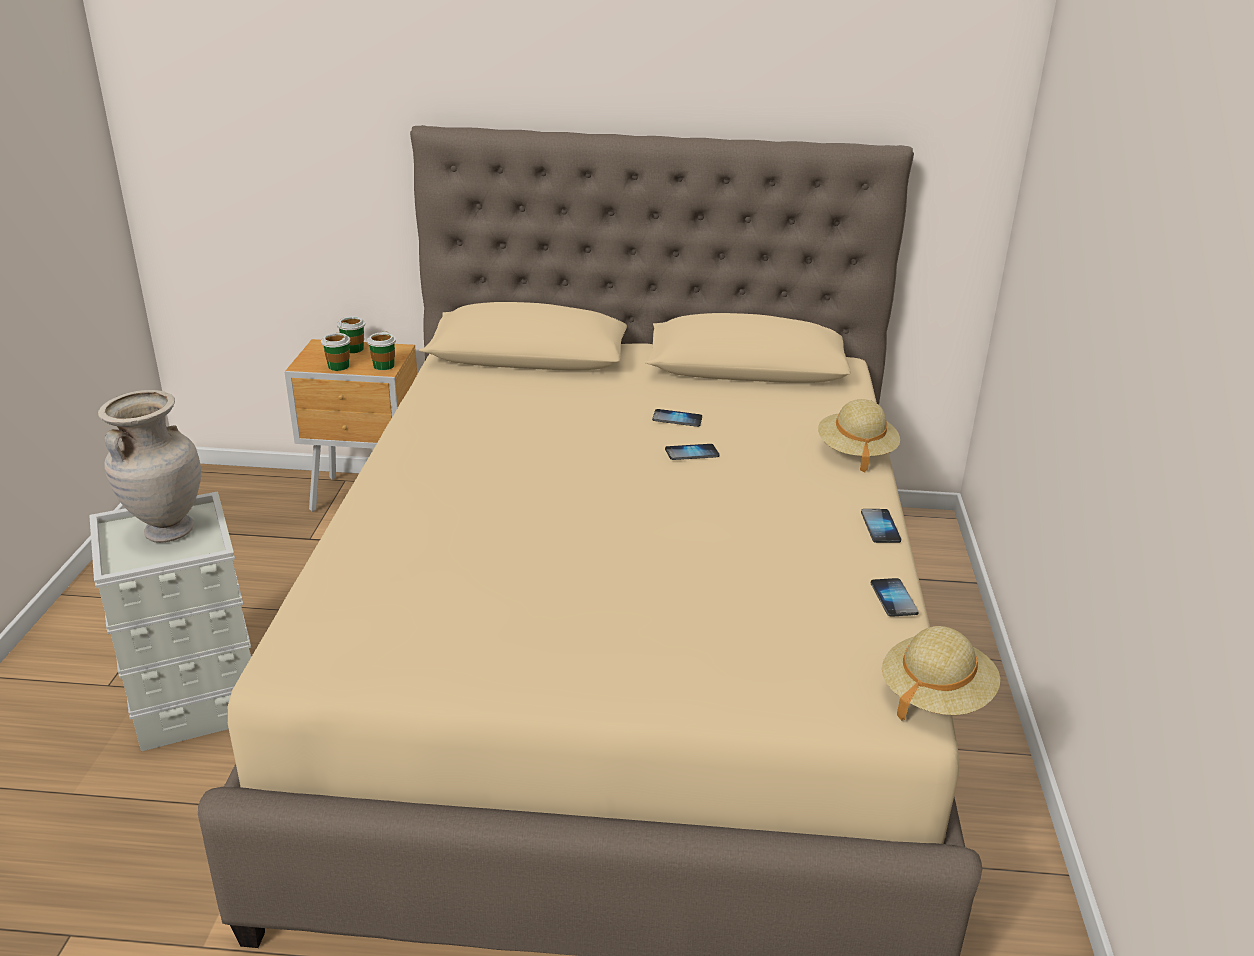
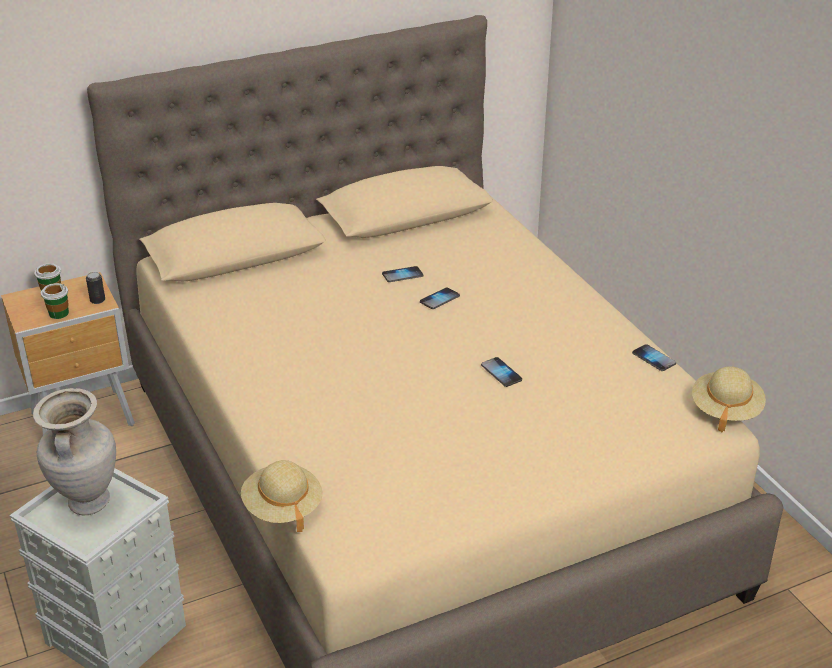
camera: 30 degrees left, 5 degrees up
(383, 366) = (97, 300): cup -> can
(855, 452) = (540, 261): beige hat -> beige hat (282, 508)
(880, 527) = (604, 312): phone -> phone (501, 373)

